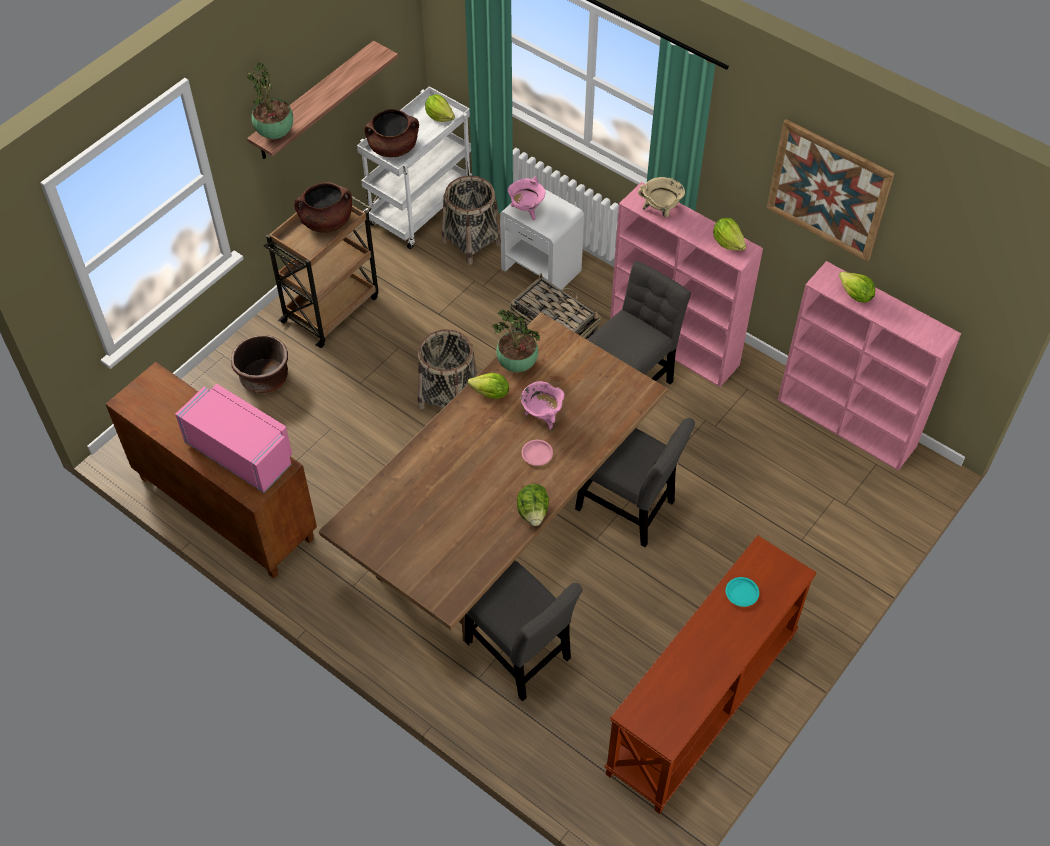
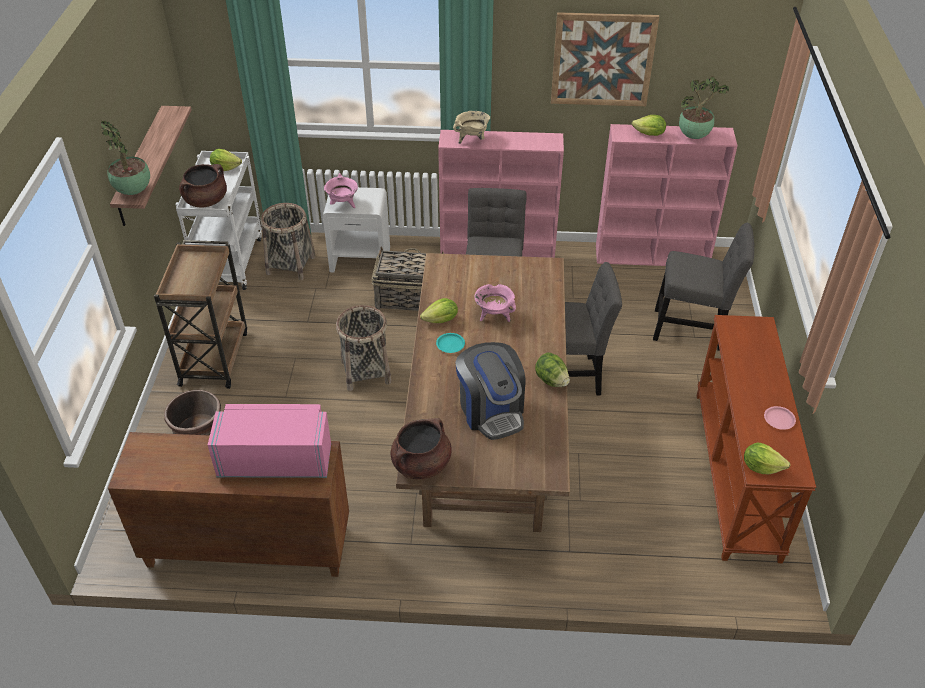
camera: 35 degrees left, 10 degrees down
(326, 222) = (197, 267): brown cooking pot -> brown cooking pot (421, 465)
(453, 510) = (491, 410): none -> coffee machine
(518, 364) = (443, 292): potted plant -> potted plant (694, 136)
(521, 655) = (585, 516): grey chair -> grey chair (692, 329)
(536, 454) = (515, 342): pink plate -> pink plate (779, 419)
(728, 242) = (537, 139): lettuce -> lettuce (761, 467)
(741, 593) = (743, 354): turquoise plate -> turquoise plate (450, 344)

